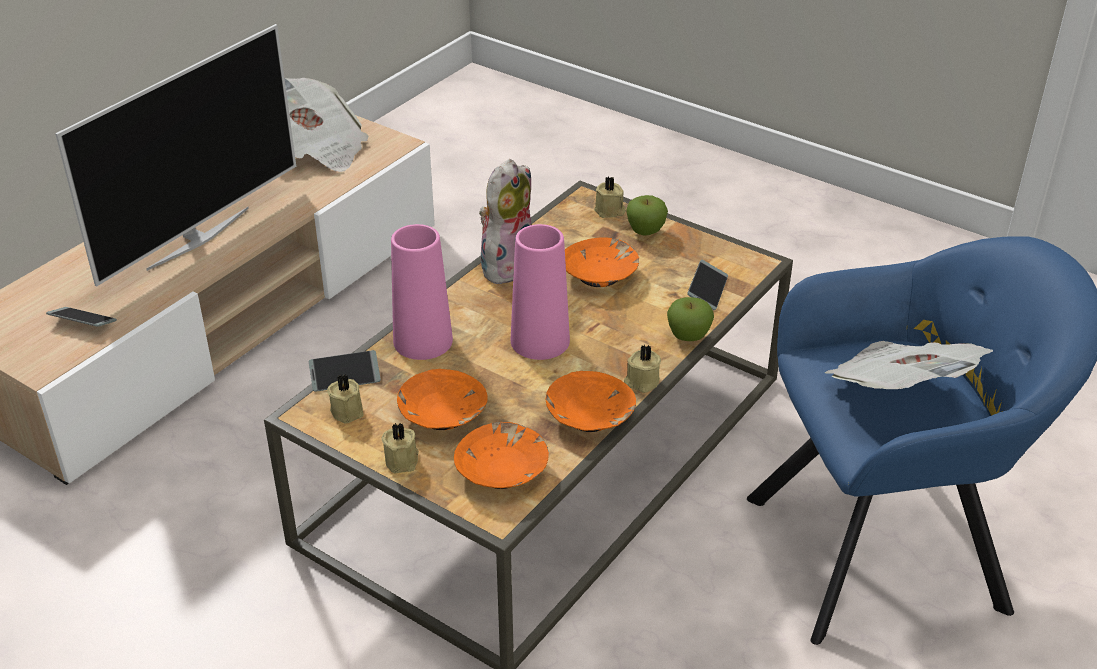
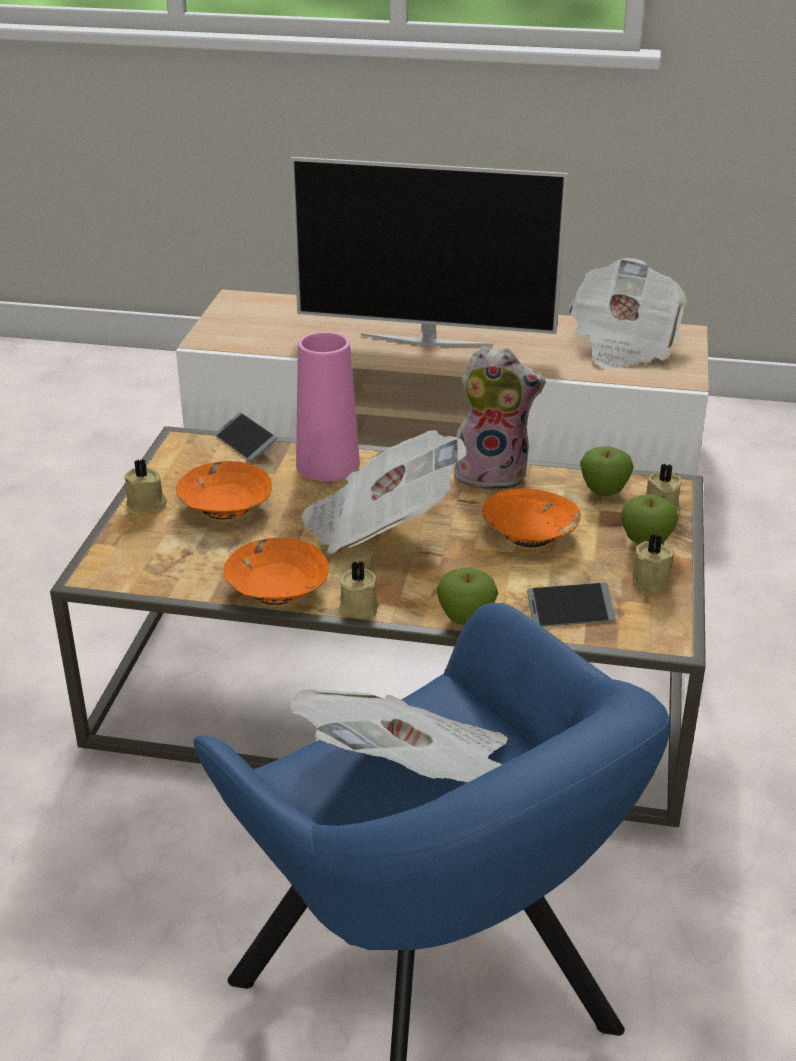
camera: 65 degrees right, 5 degrees down
(83, 322) = (272, 335): phone -> none
(348, 410) = (199, 458): beige candle -> beige candle (652, 581)
(502, 471) = (161, 559): orange bowl -> none
(540, 341) = (380, 527): pink vase -> newspaper
(568, 225) = (604, 491): none -> apple

